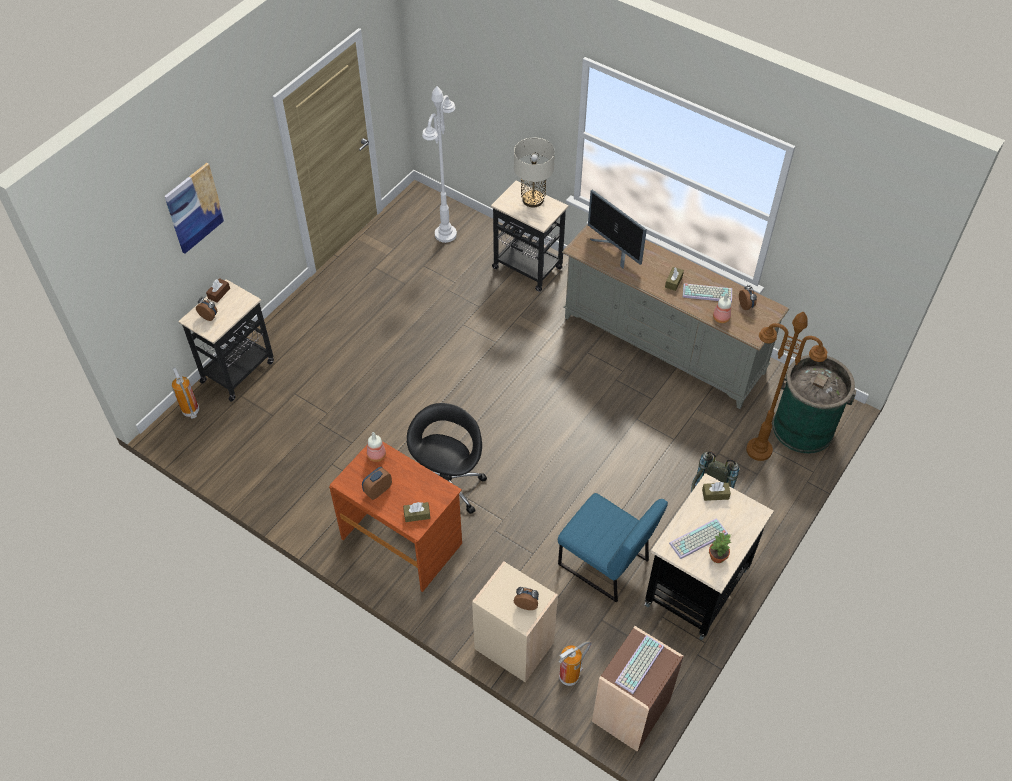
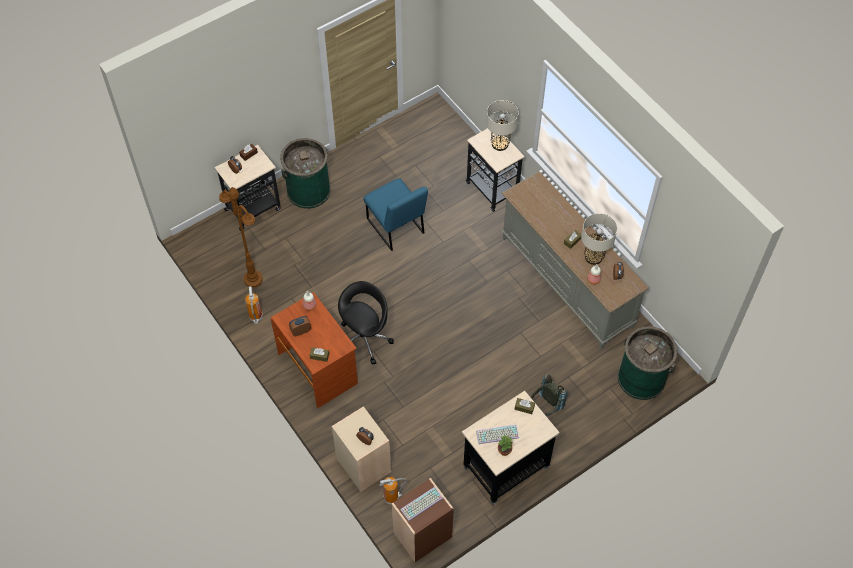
camera: 20 degrees right, 5 degrees up
(191, 412) = (211, 230): fire extinguisher -> fire extinguisher (256, 317)
(194, 208) = (240, 96): picture -> none
(301, 330) = (308, 190): none -> green trash can
(445, 234) = (442, 144): white floor lamp -> none
(605, 564) = (450, 430): blue chair -> blue chair (396, 227)
(615, 250) = (541, 203): monitor -> none
(708, 292) = (593, 257): keyboard -> table lamp
(758, 450) = (599, 384): brown floor lamp -> brown floor lamp (253, 279)

